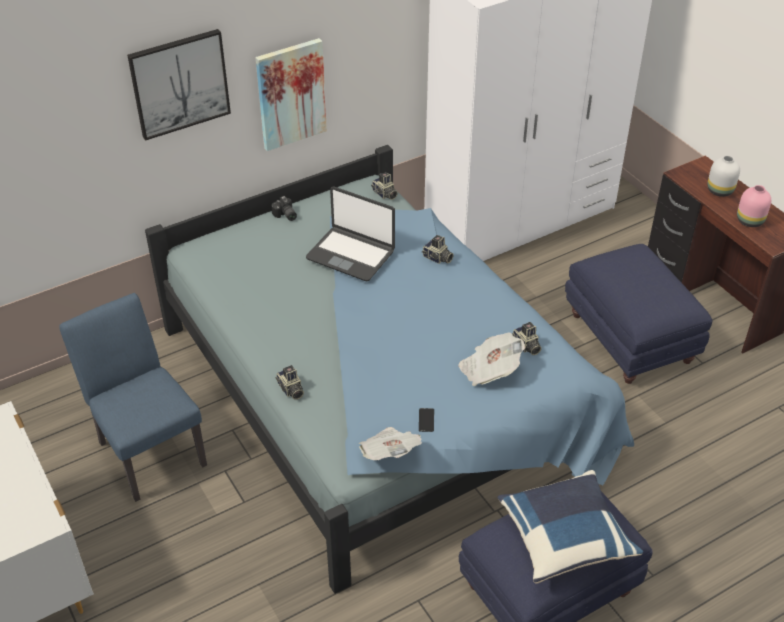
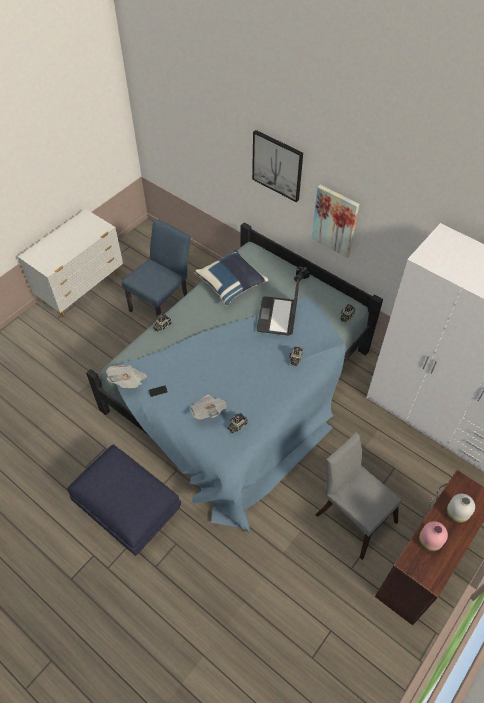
camera: 70 degrees right, 10 degrees up
(564, 538) = (118, 490): blue pillow -> blue pillow (231, 284)
(628, 337) = (353, 514): blue ottoman -> grey chair

